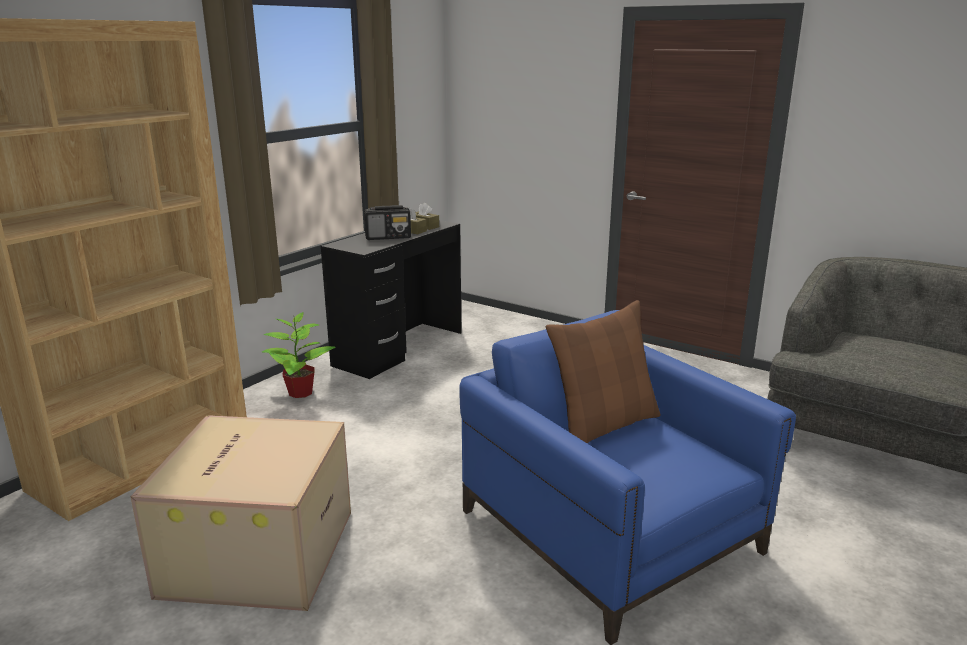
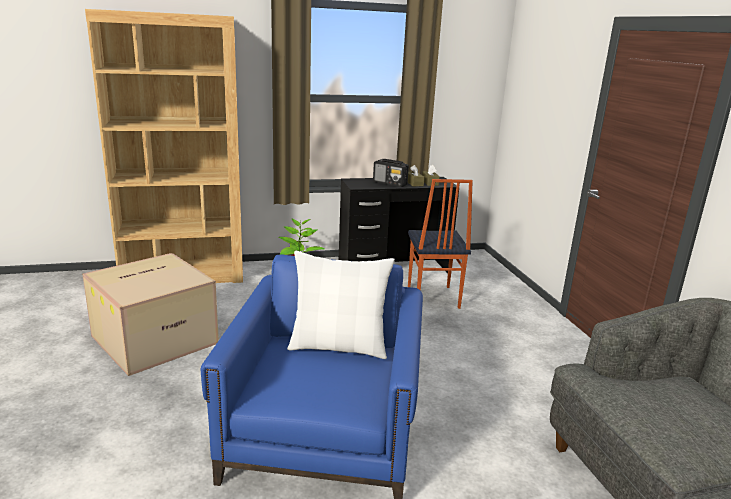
camera: 40 degrees right, 0 degrees up
(484, 362) = (432, 297): none -> chair
(604, 426) = (338, 347): brown pillow -> white pillow

